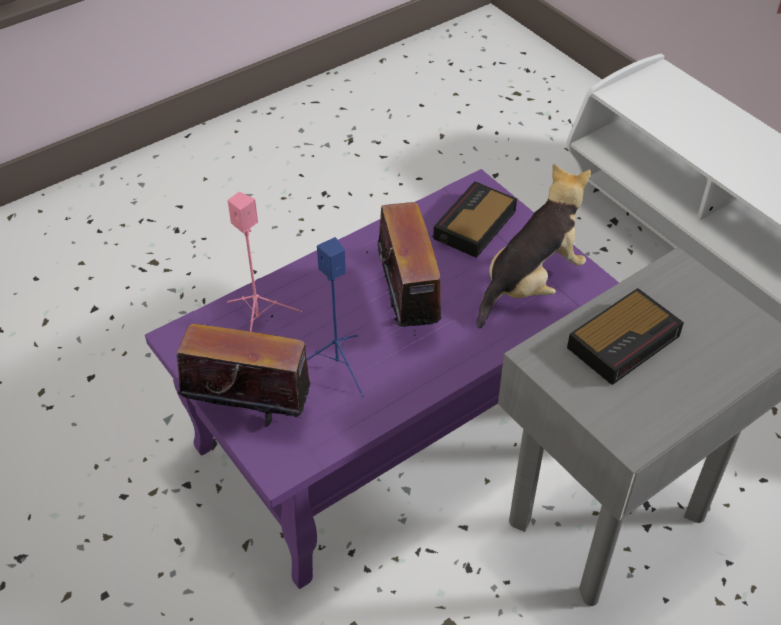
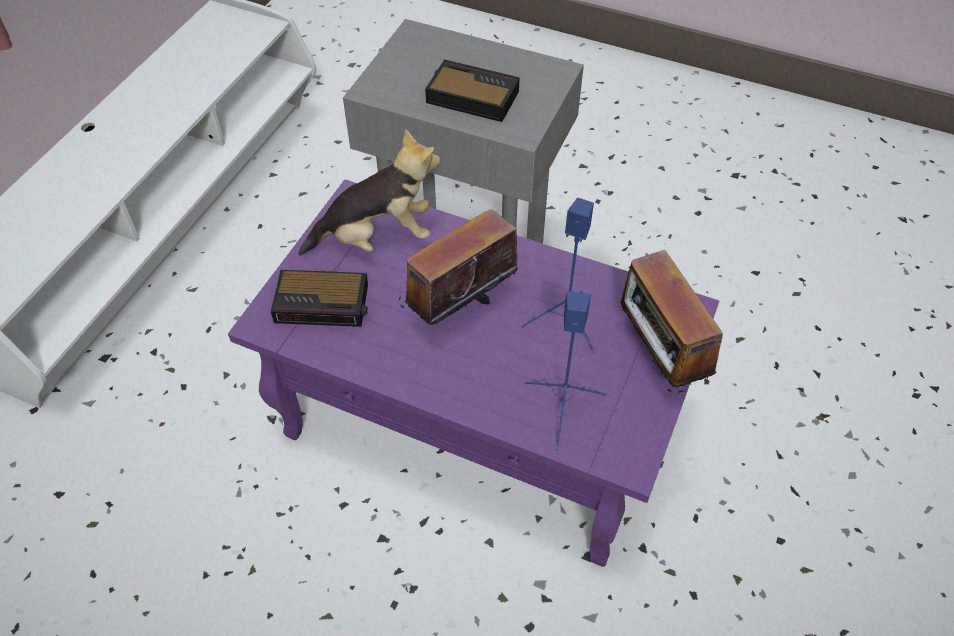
camera: 120 degrees left, 5 degrees up
(259, 322) = (561, 408): pink speaker -> blue speaker
(530, 283) = (377, 237): plush toy -> plush toy turned 150 degrees clockwise

